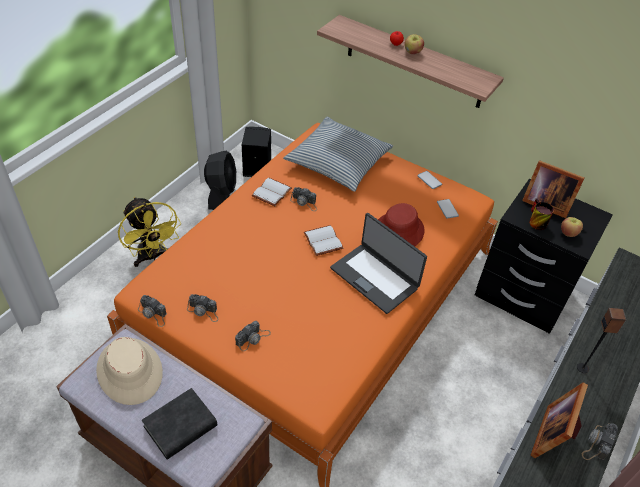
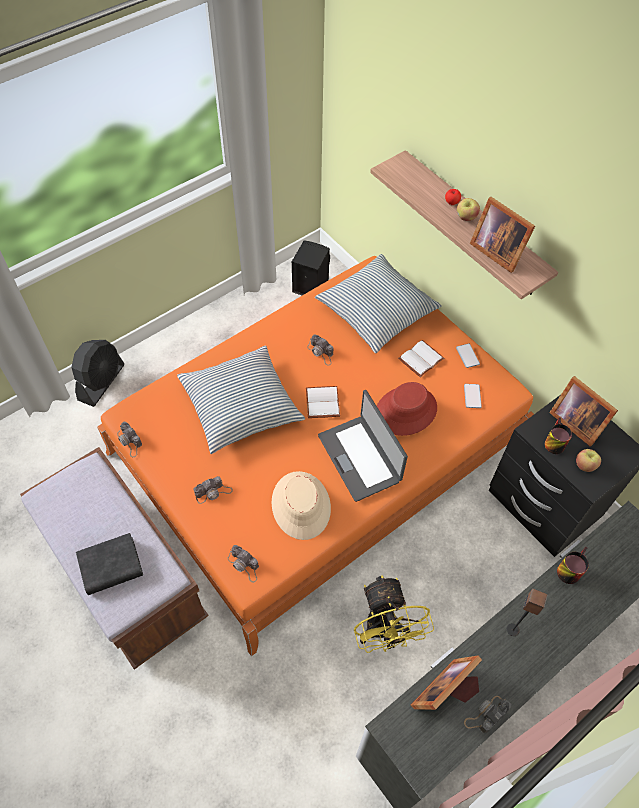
camera: 20 degrees right, 10 degrees up
(130, 371) = (85, 498): beige hat -> beige hat (301, 505)
(152, 256) = (172, 365): yellow fan -> yellow fan (384, 632)
(203, 311) = (177, 451): camera -> camera (244, 565)
(221, 193) = (263, 308): black fan -> black fan (101, 382)
(249, 259) = (240, 405): none -> pillow
(272, 193) = (292, 334): white book -> white book (421, 360)
(448, 70) = (496, 250): none -> picture frame
(601, 308) = (568, 568): none -> mug

